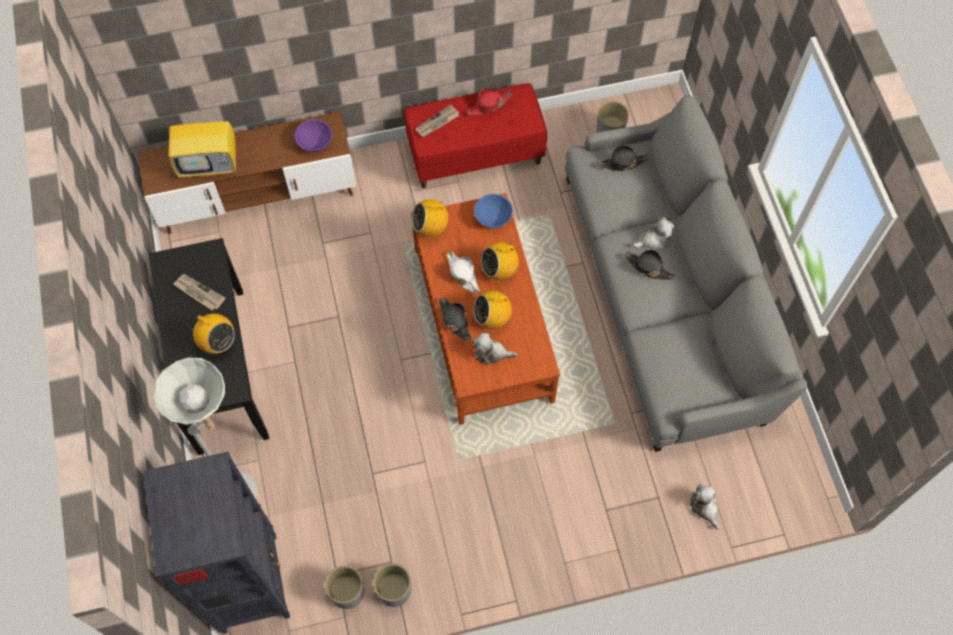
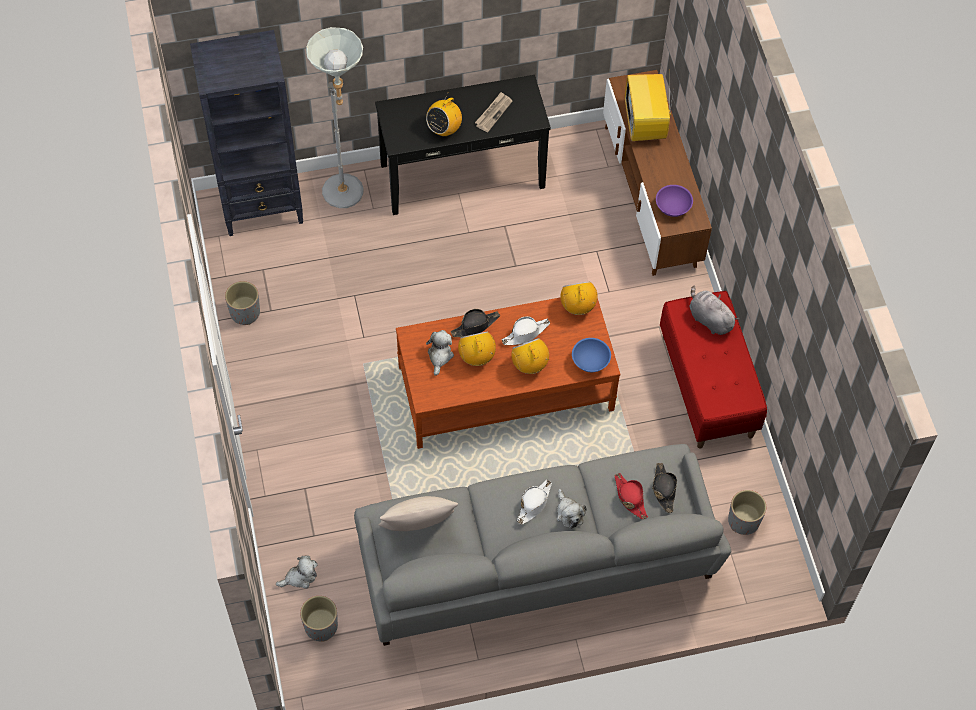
camera: 90 degrees right, 5 degrees down
(347, 592) = (246, 277): grey planter -> grey planter (321, 626)
(437, 123) = (709, 319): newspaper -> grey plush toy
(489, 105) = (734, 367): red hat -> red hat (630, 497)
(648, 267) = (534, 503): black hat -> white hat
(684, 370) = (418, 529): none -> beige pillow

